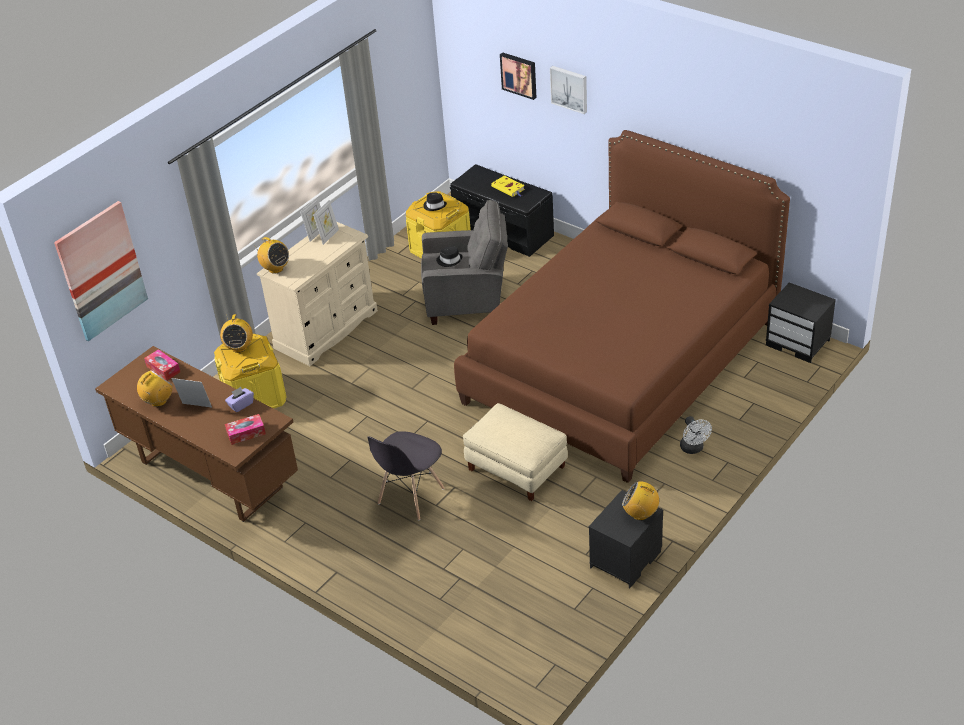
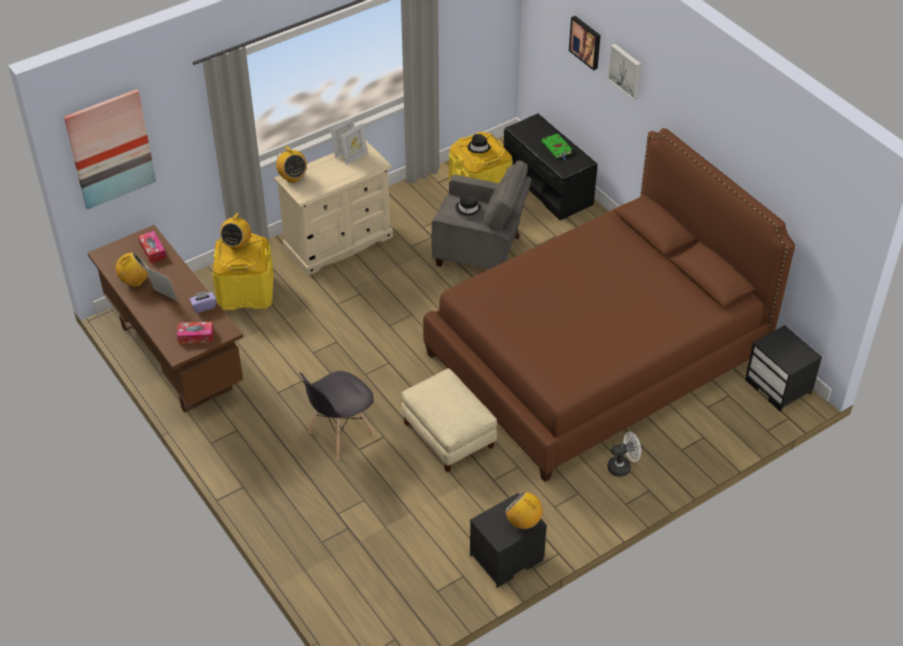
camera: 15 degrees right, 5 degrees up
(509, 188) = (557, 148): yellow book -> green book
(693, 449) = (622, 467): white fan -> white fan turned 105 degrees counterclockwise

